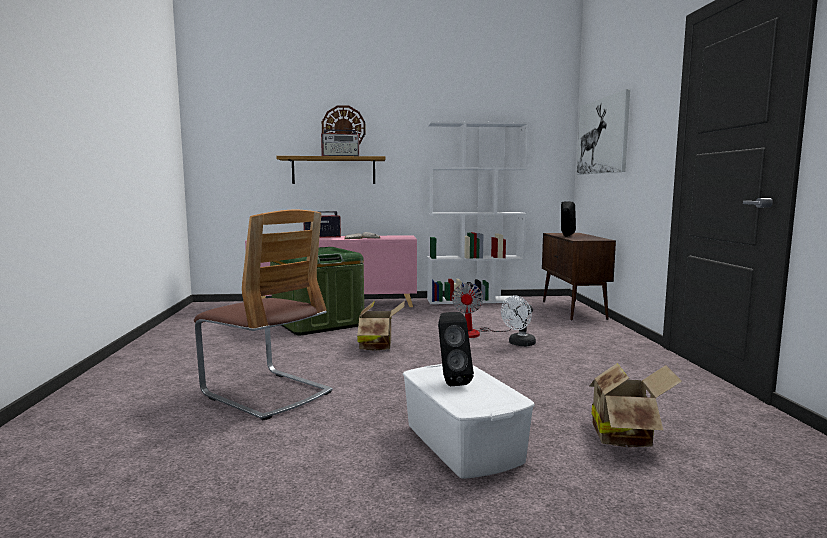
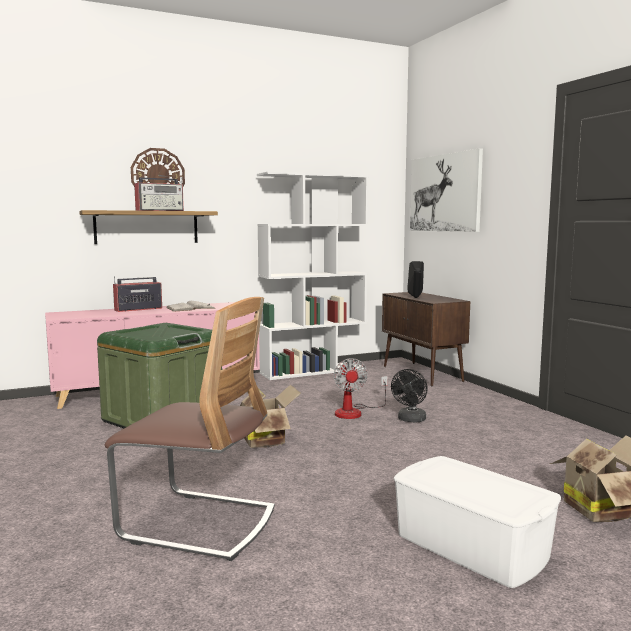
camera: 20 degrees left, 0 degrees up
(451, 381) = (456, 482): black speaker -> none
(519, 344) = (410, 420): white fan -> black fan

